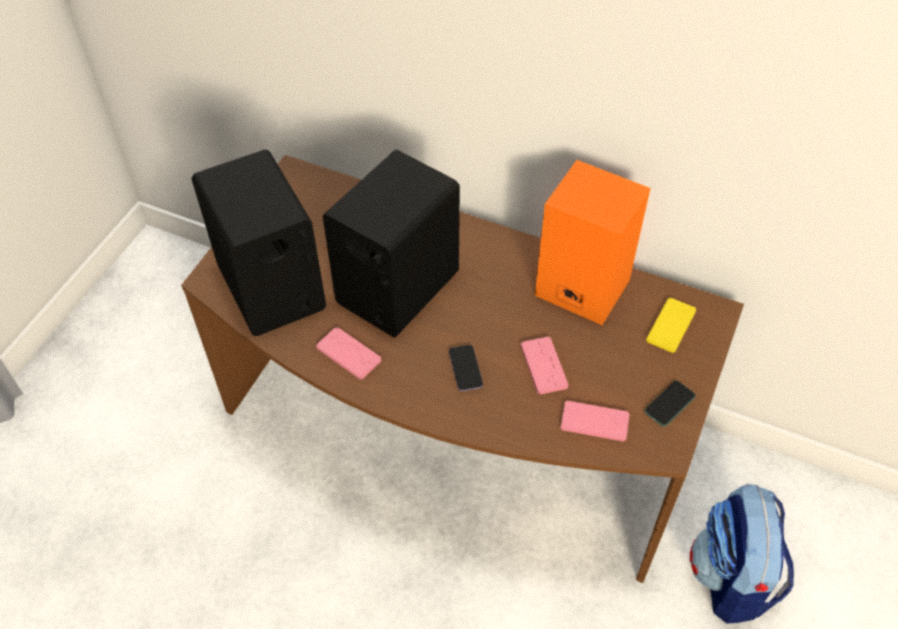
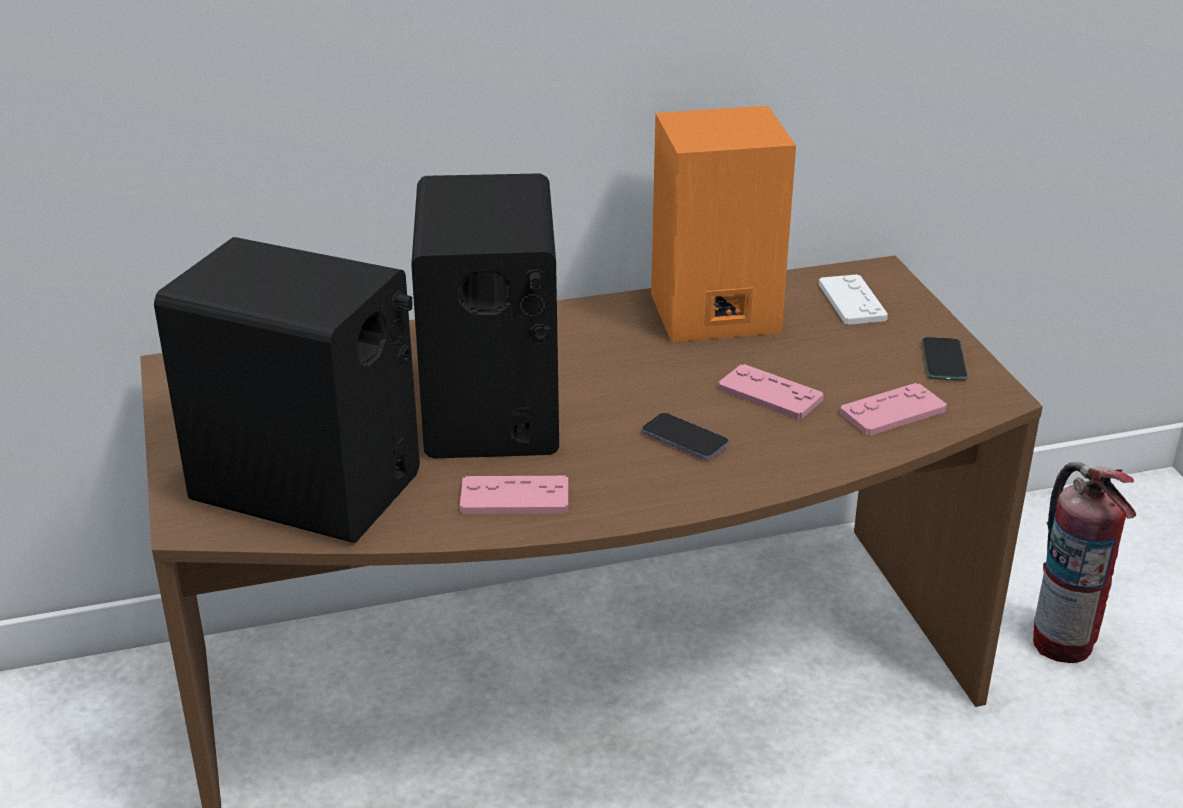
camera: 40 degrees left, 20 degrees down
(671, 326) = (852, 301): yellow game controller -> white game controller
(731, 578) = (1062, 641): backpack -> fire extinguisher

